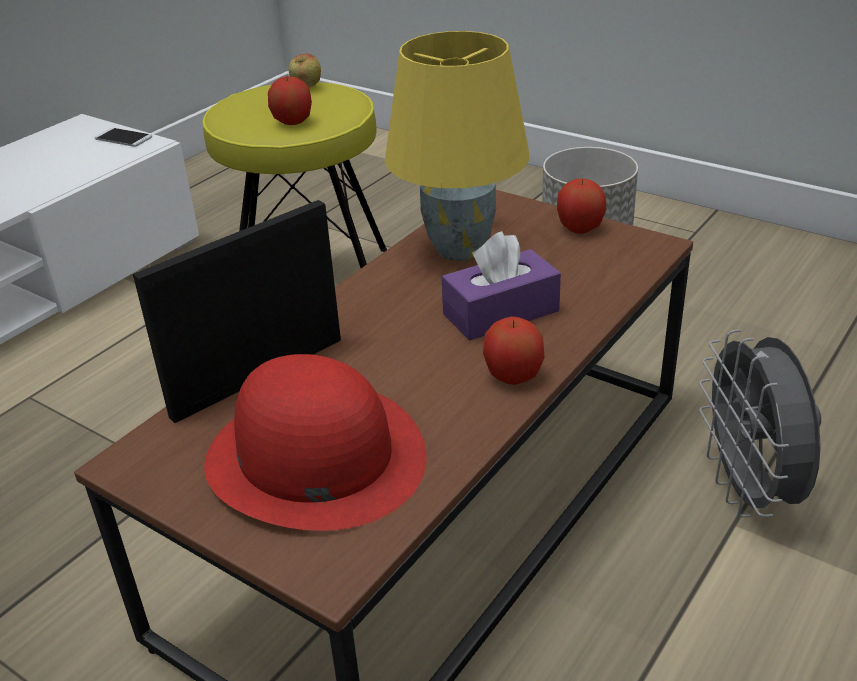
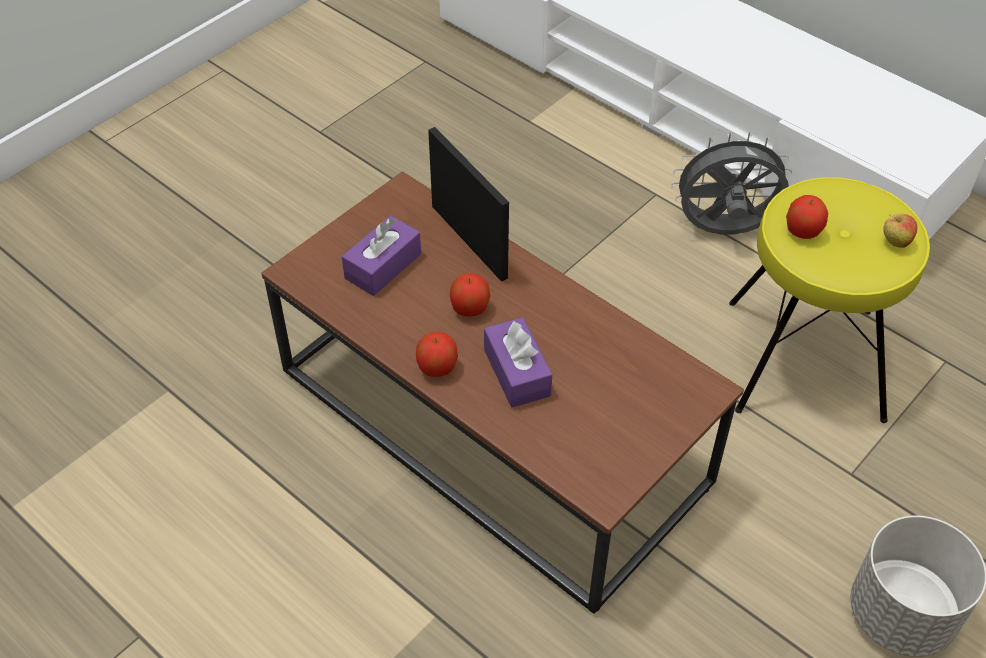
camera: 95 degrees right, 15 degrees up
(123, 138) = (934, 158): phone -> none
(314, 457) = (383, 266): red hat -> purple tissue box
(458, 250) = (617, 358): yellow table lamp -> none
(579, 228) = (644, 448): apple -> apple (469, 308)
(749, 492) = (469, 639): grey fan -> grey fan (724, 231)

